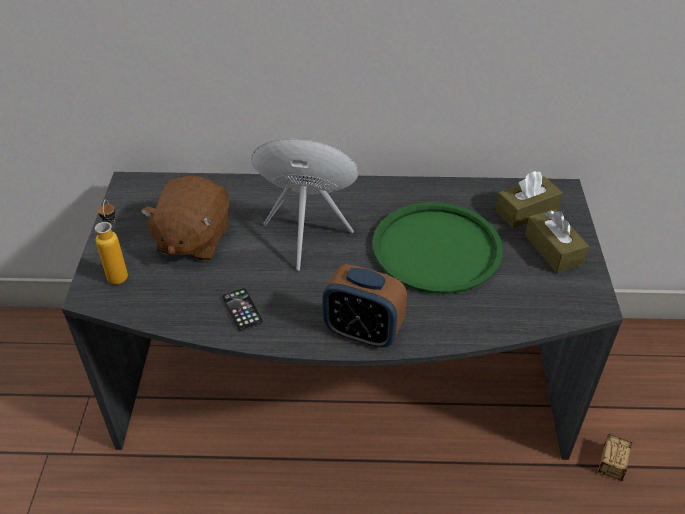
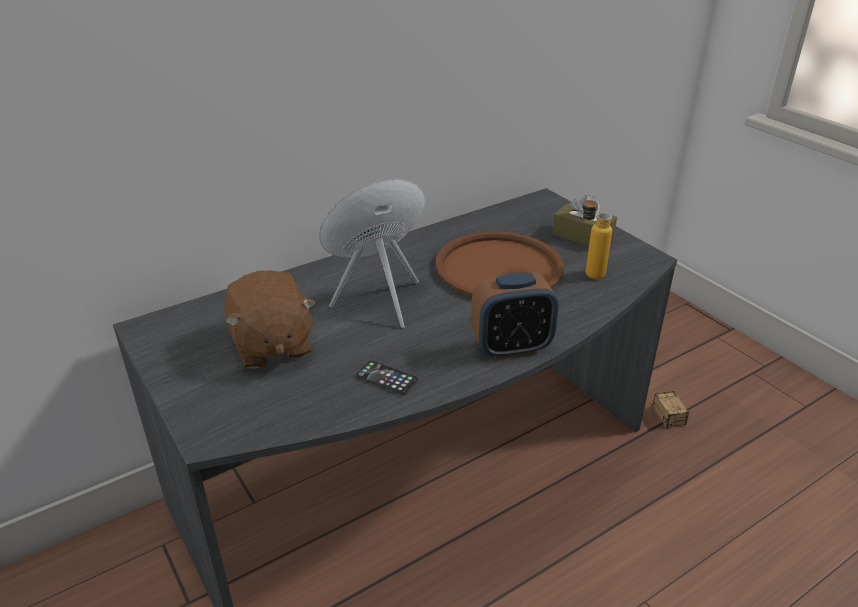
camera: 35 degrees left, 10 degrees down
(119, 272) = (220, 403): bottle -> bottle (589, 271)
(437, 248) = (499, 267): green tray -> brown tray
(526, 211) = (535, 219): brown tissue box -> none

